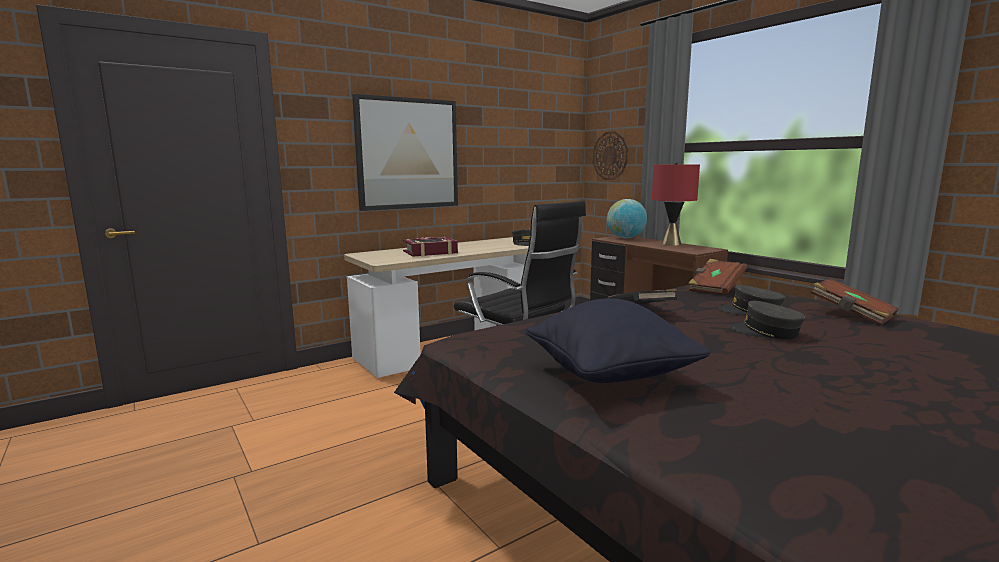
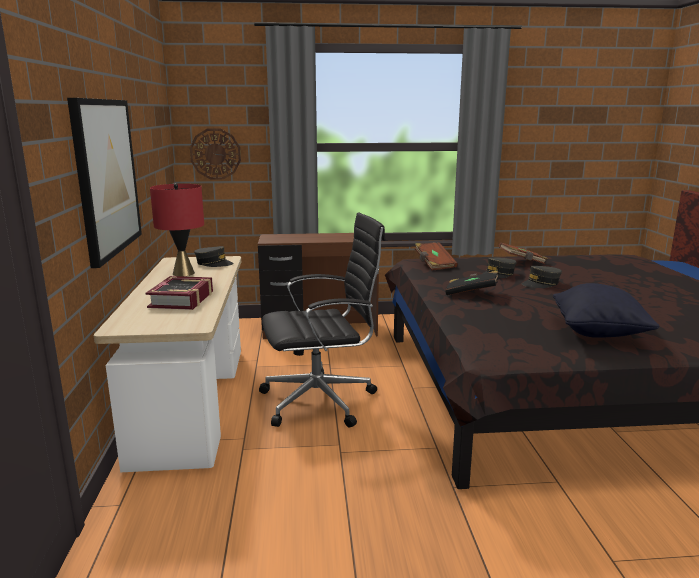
camera: 60 degrees left, 5 degrees up
(626, 238) = (278, 237): globe -> none
(671, 244) = (329, 235): red table lamp -> red table lamp (183, 273)

